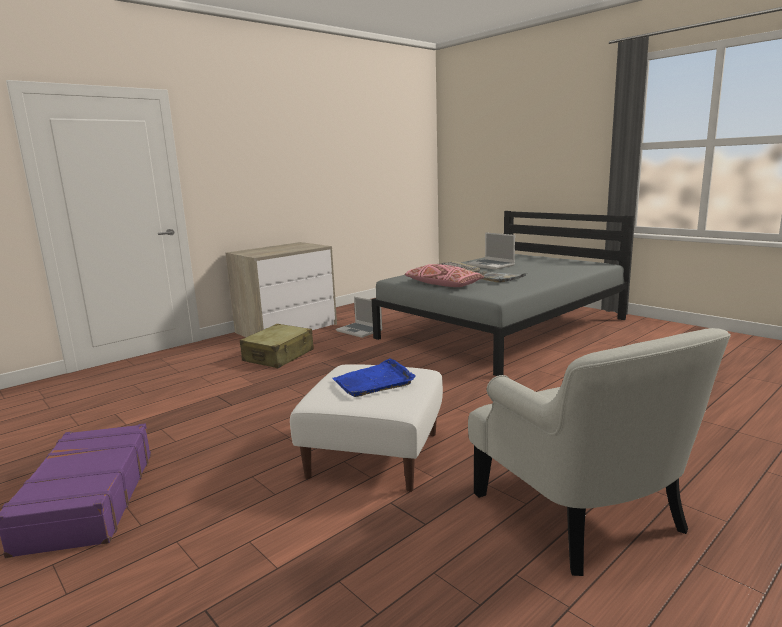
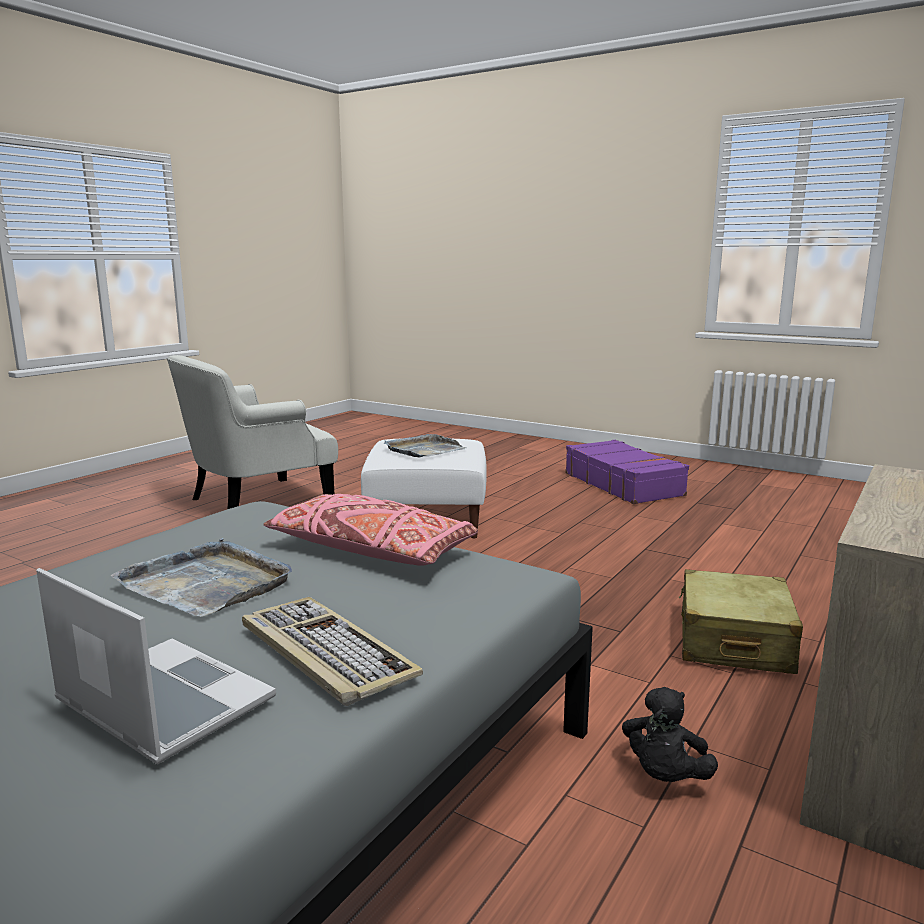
camera: 165 degrees right, 0 degrees up
(360, 331) = (664, 776): laptop -> black plush toy
(374, 381) = (424, 450): blue tray -> grey tray
(583, 512) = (256, 501): white armchair -> white armchair turned 90 degrees counterclockwise

